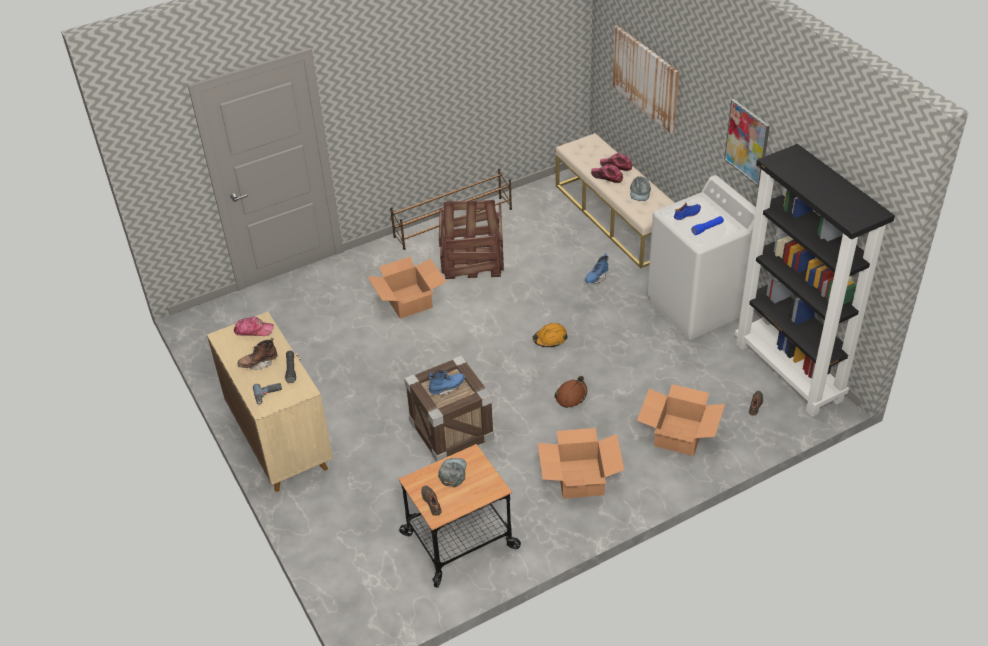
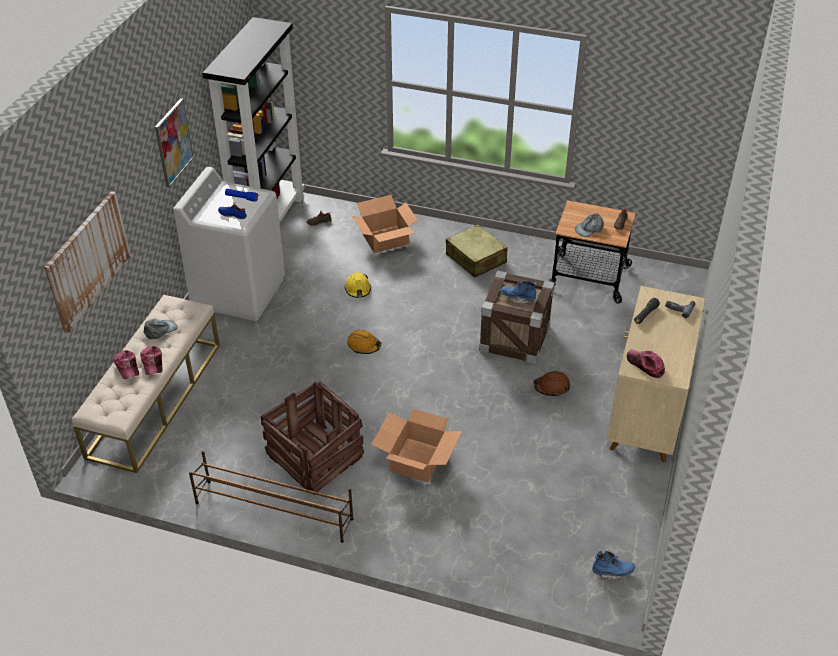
camera: 135 degrees left, 0 degrees up
(259, 363) = (666, 335): brown boot -> none
(571, 396) = (409, 302): brown hard hat -> brown hard hat (551, 387)
(579, 479) = (476, 259): cardboard box -> beige suitcase
(596, 278) = (260, 363): blue boot -> blue boot (612, 572)
(624, 374) = (358, 289): none -> yellow hard hat

